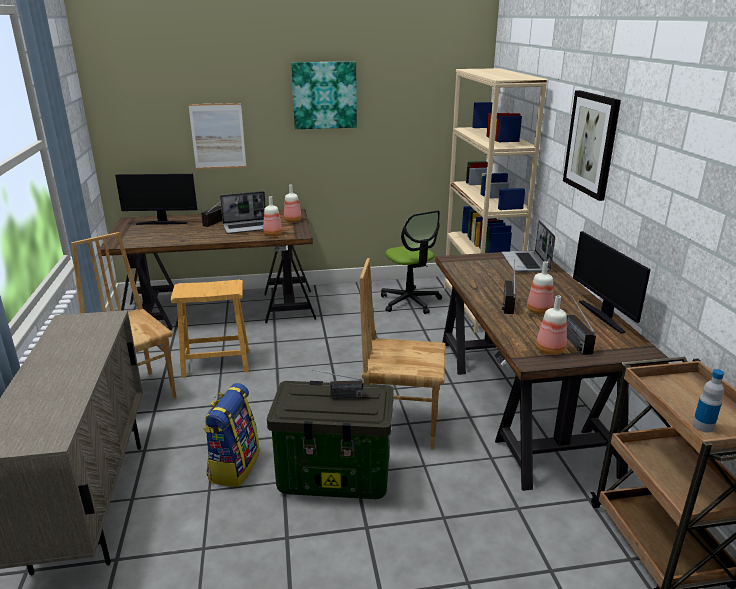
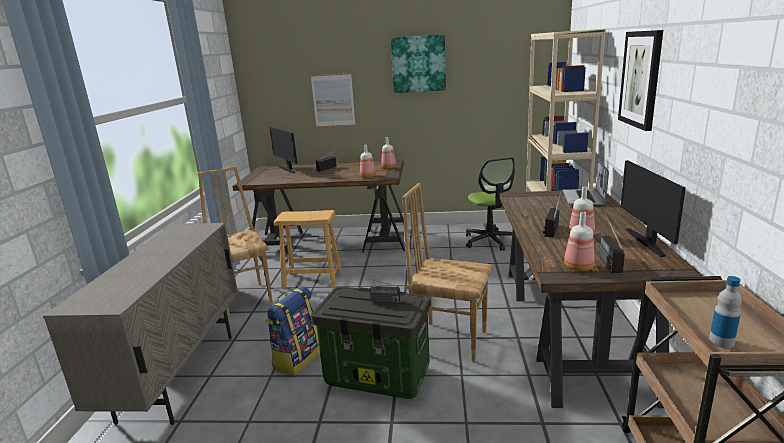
camera: 15 degrees right, 5 degrees down
(162, 223) = (287, 169): monitor -> monitor turned 45 degrees clockwise
(248, 227) = (350, 172): laptop -> none

